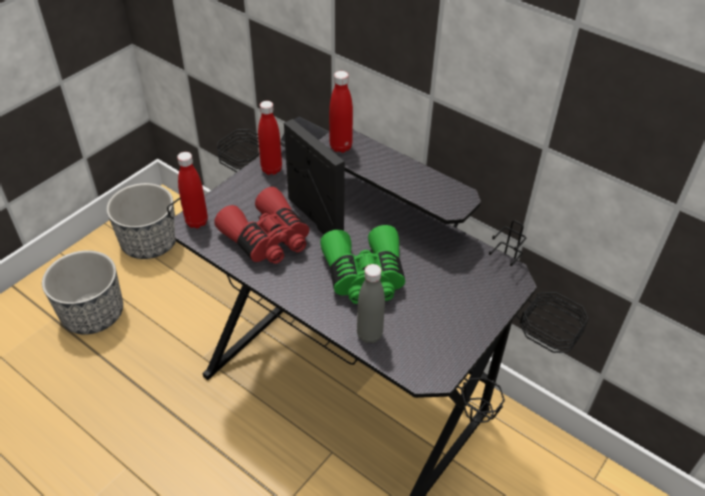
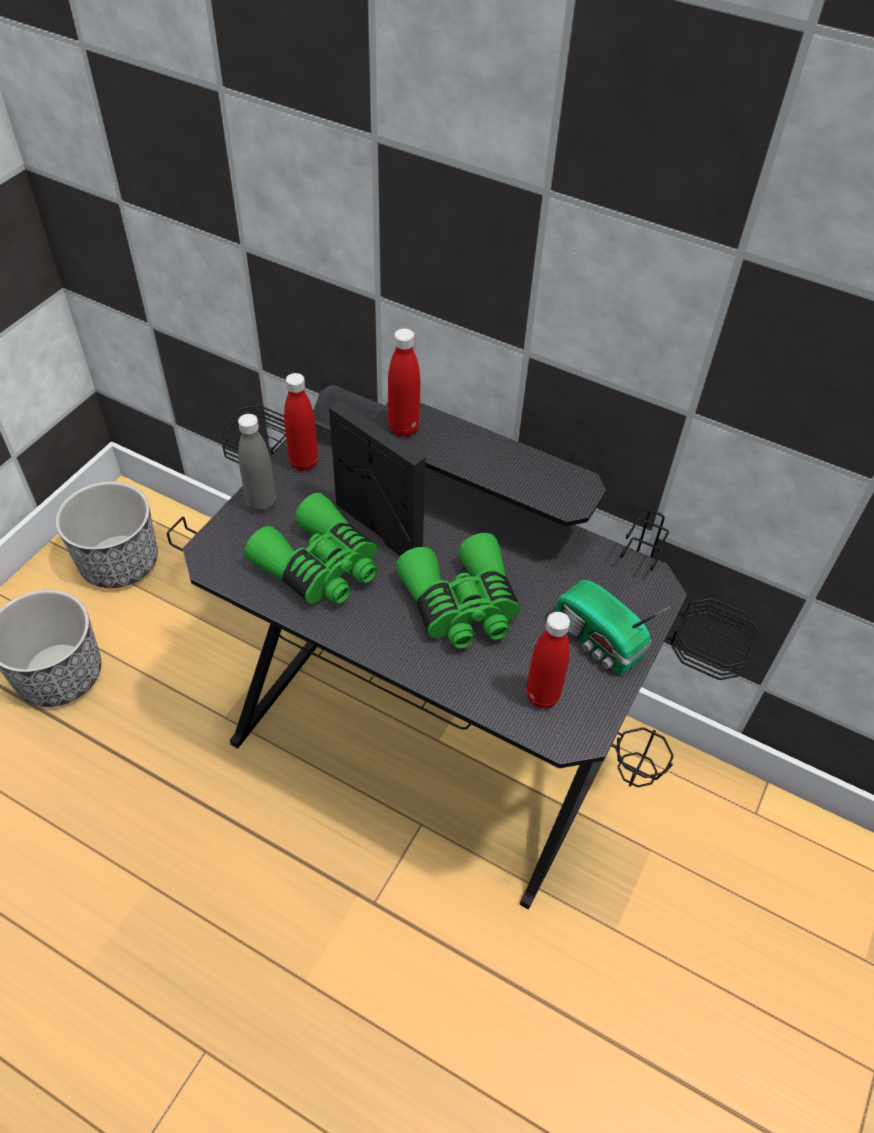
camera: 10 degrees left, 5 degrees up
(197, 222) = (216, 552): red bottle -> red bottle (542, 696)
(268, 239) = (320, 567): red binoculars -> green binoculars
(369, 335) = (485, 689): grey bottle -> grey bottle (261, 503)
(462, 312) = (598, 642): none -> radio

